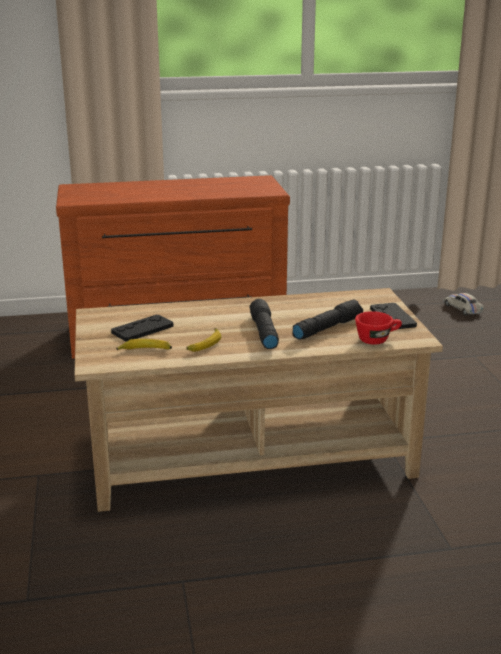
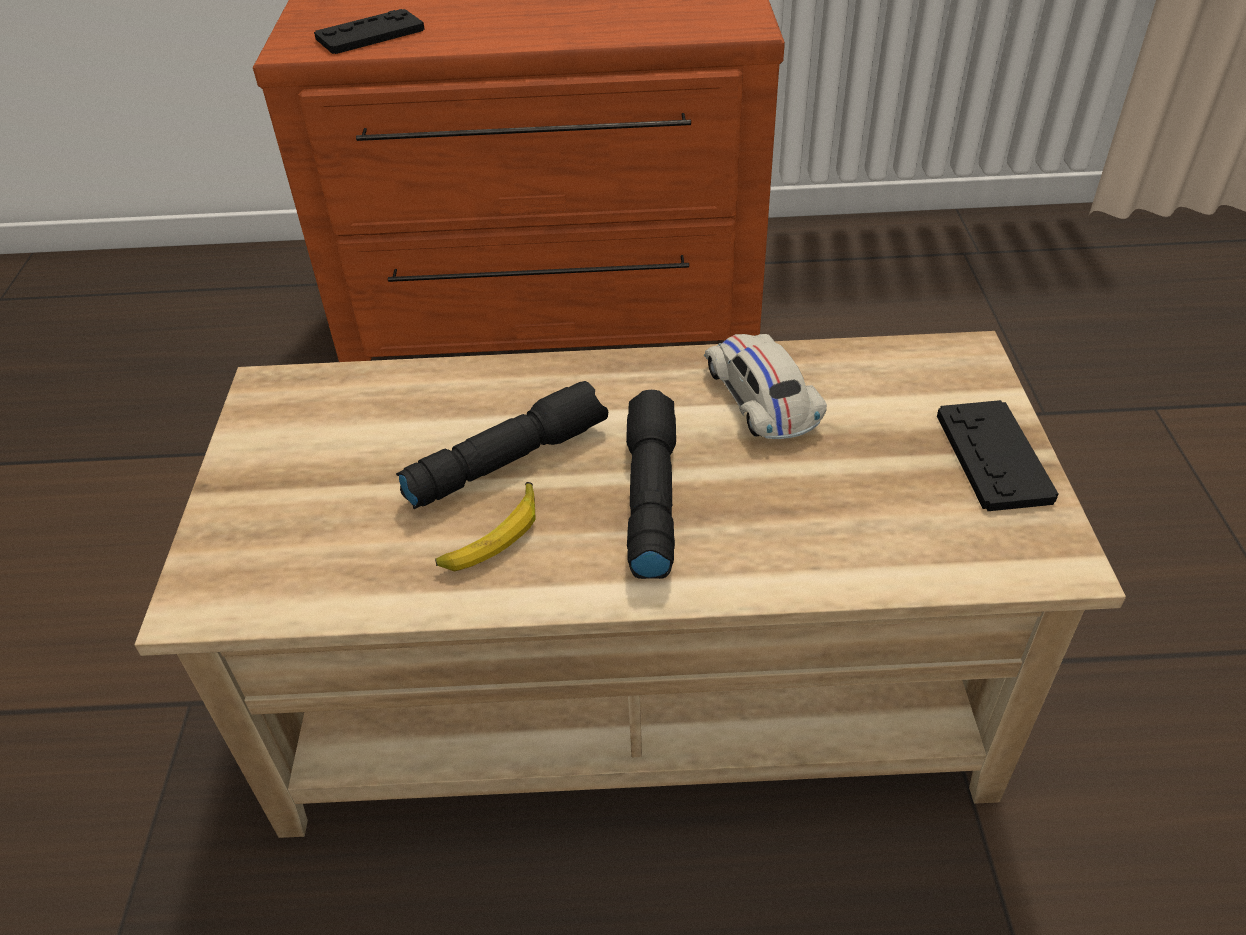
camera: 10 degrees right, 20 degrees up
(142, 329) = (359, 461): black game controller -> black game controller (370, 34)
(145, 350) = (338, 552): banana -> none
(327, 328) = (816, 490): black flashlight -> black flashlight (507, 459)
(377, 339) = (945, 553): red cup -> none
(462, 309) = (1138, 267): white toy car -> white toy car (761, 397)

